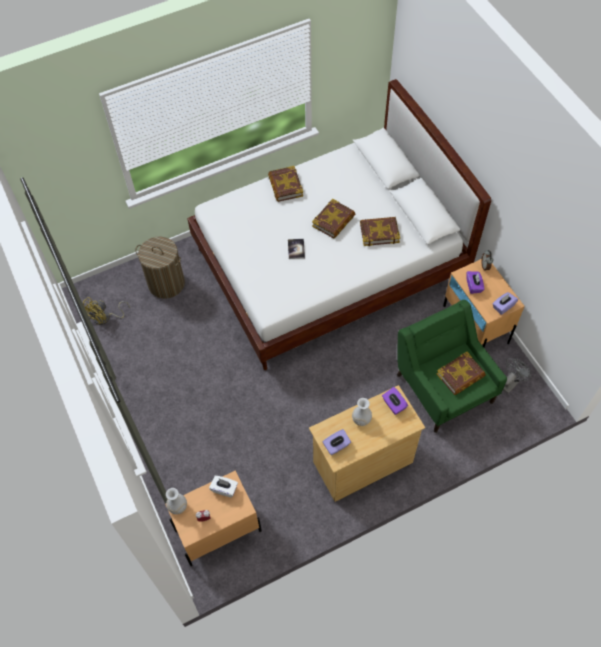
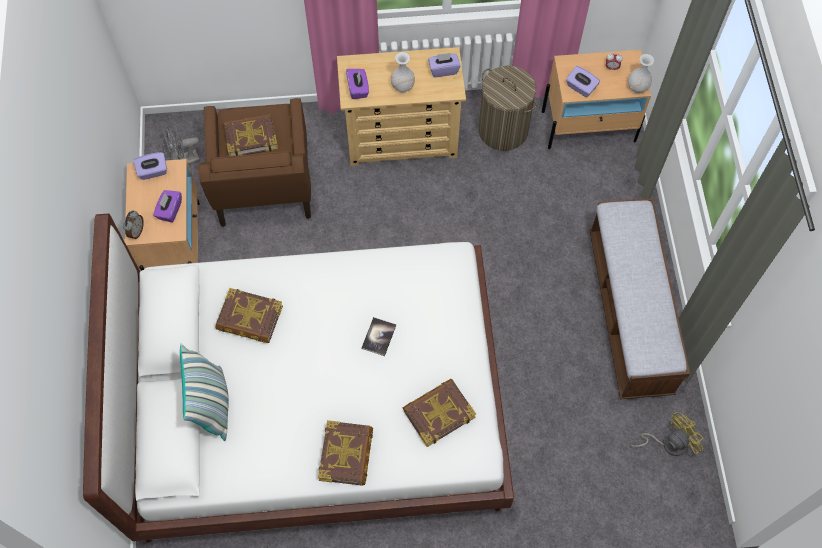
camera: 160 degrees left, 5 degrees up
(149, 389) = (629, 312): none -> bench
(166, 283) = (566, 467): laundry basket -> laundry basket (503, 130)
(224, 489) = (580, 87): white tissue box -> purple tissue box
(333, 221) = (304, 361): book -> book (438, 413)
(373, 185) = (212, 404): none -> pillow
(443, 386) = (263, 185): green armchair -> brown armchair

